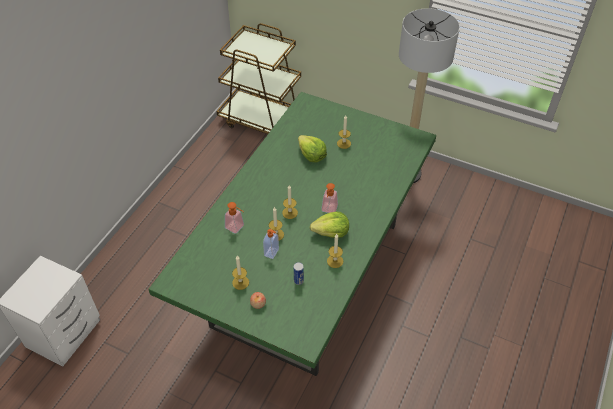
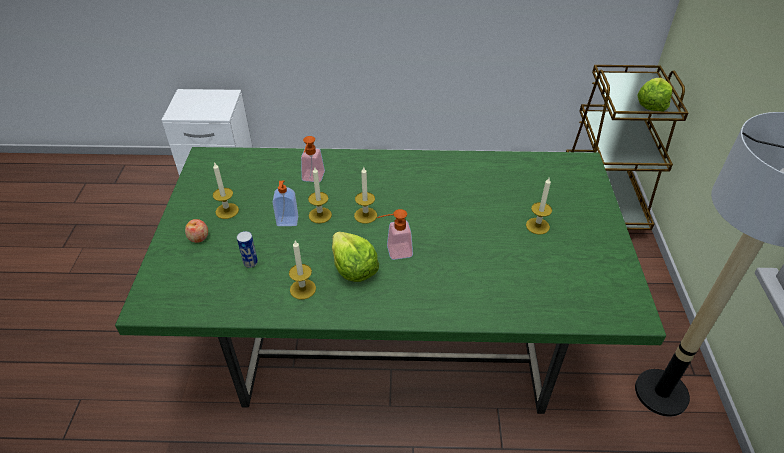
camera: 65 degrees right, 5 degrees down
(311, 155) = (485, 201): lettuce -> lettuce (651, 104)

